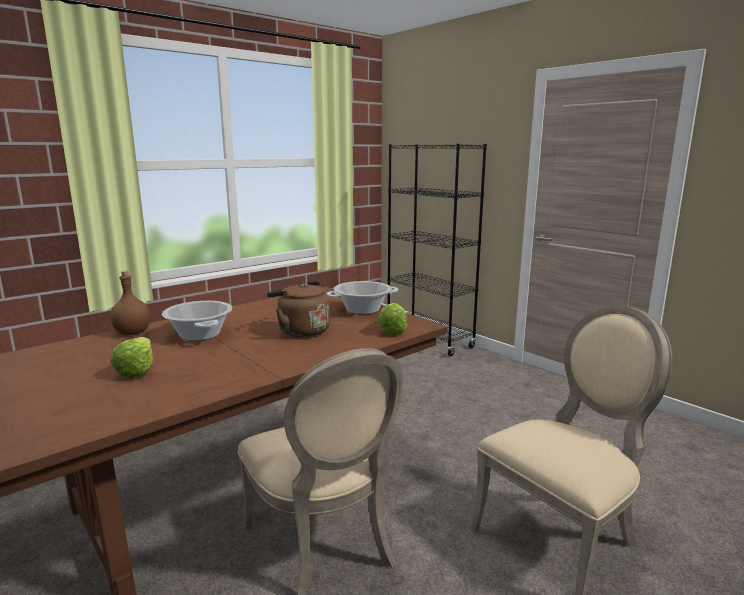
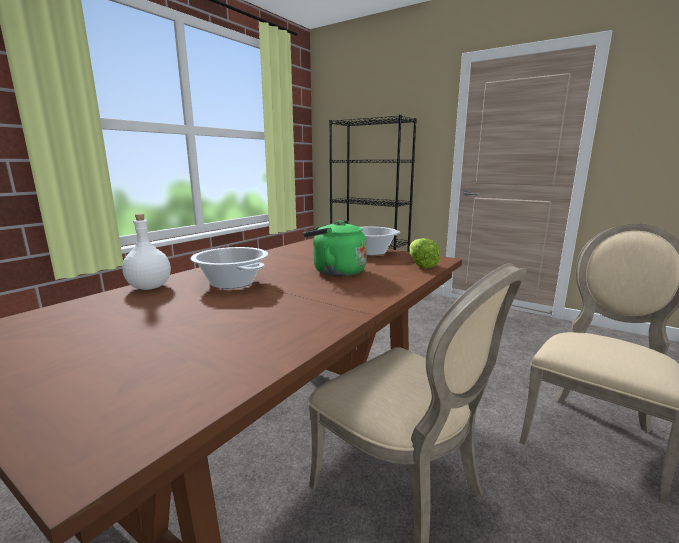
camera: 15 degrees left, 0 degrees up
(133, 332) = (150, 287): brown bottle -> white bottle
(140, 369) = (196, 322): lettuce -> none
(301, 330) = (335, 271): brown kettle -> green kettle

